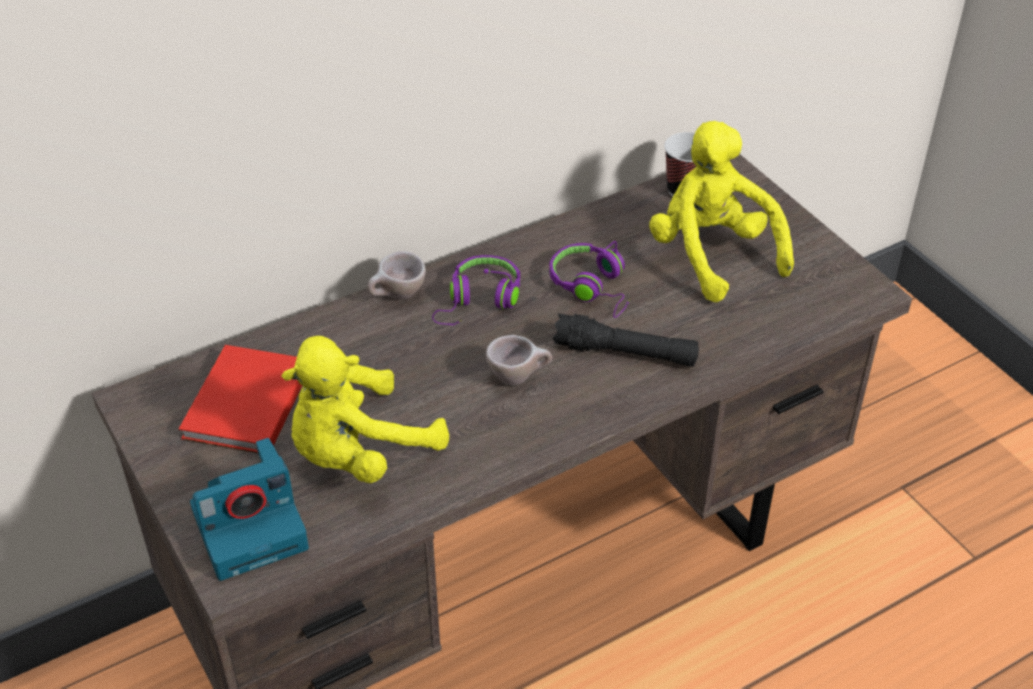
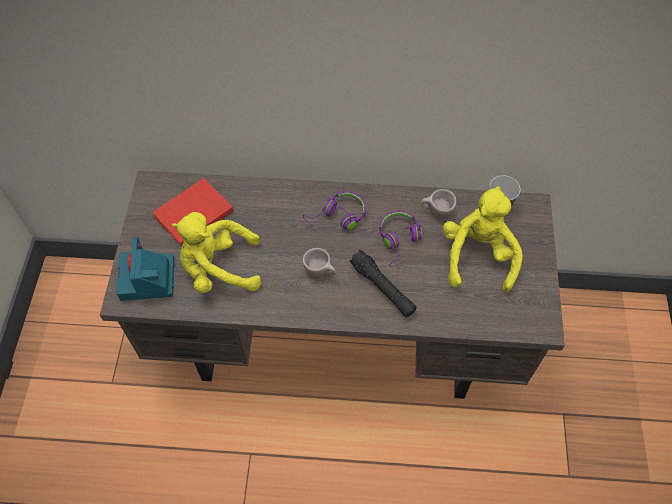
camera: 35 degrees right, 15 degrees up
(252, 526) = (148, 279): camera -> camera turned 75 degrees clockwise
(397, 297) = (302, 192): beige cup -> beige cup (436, 211)

